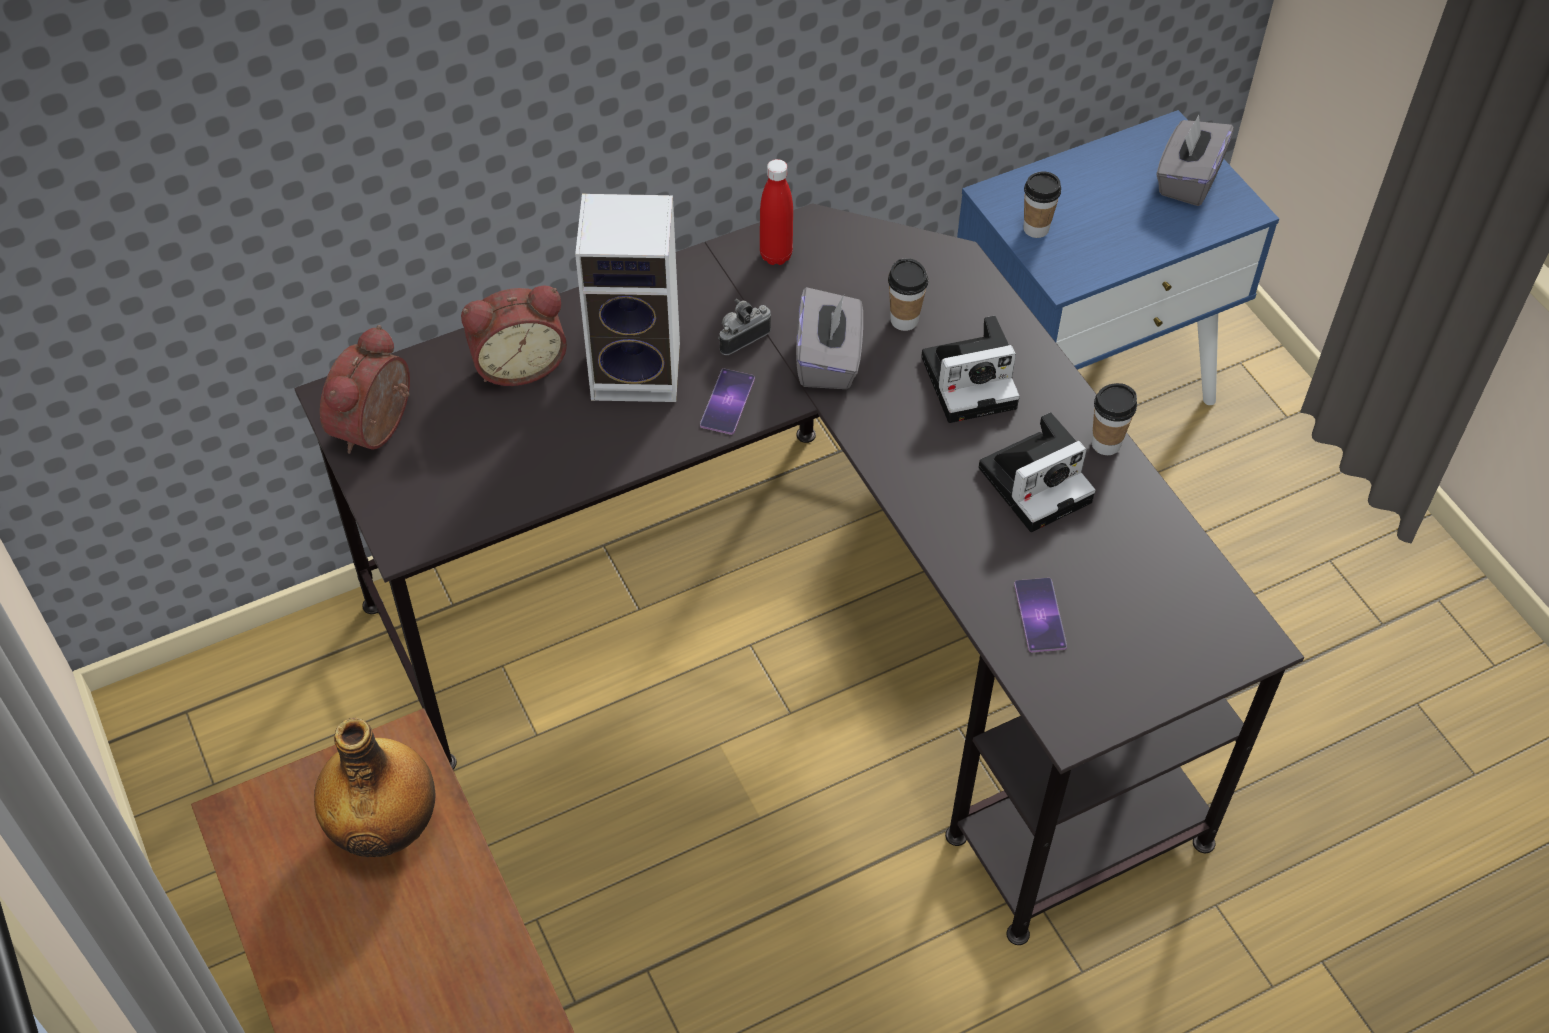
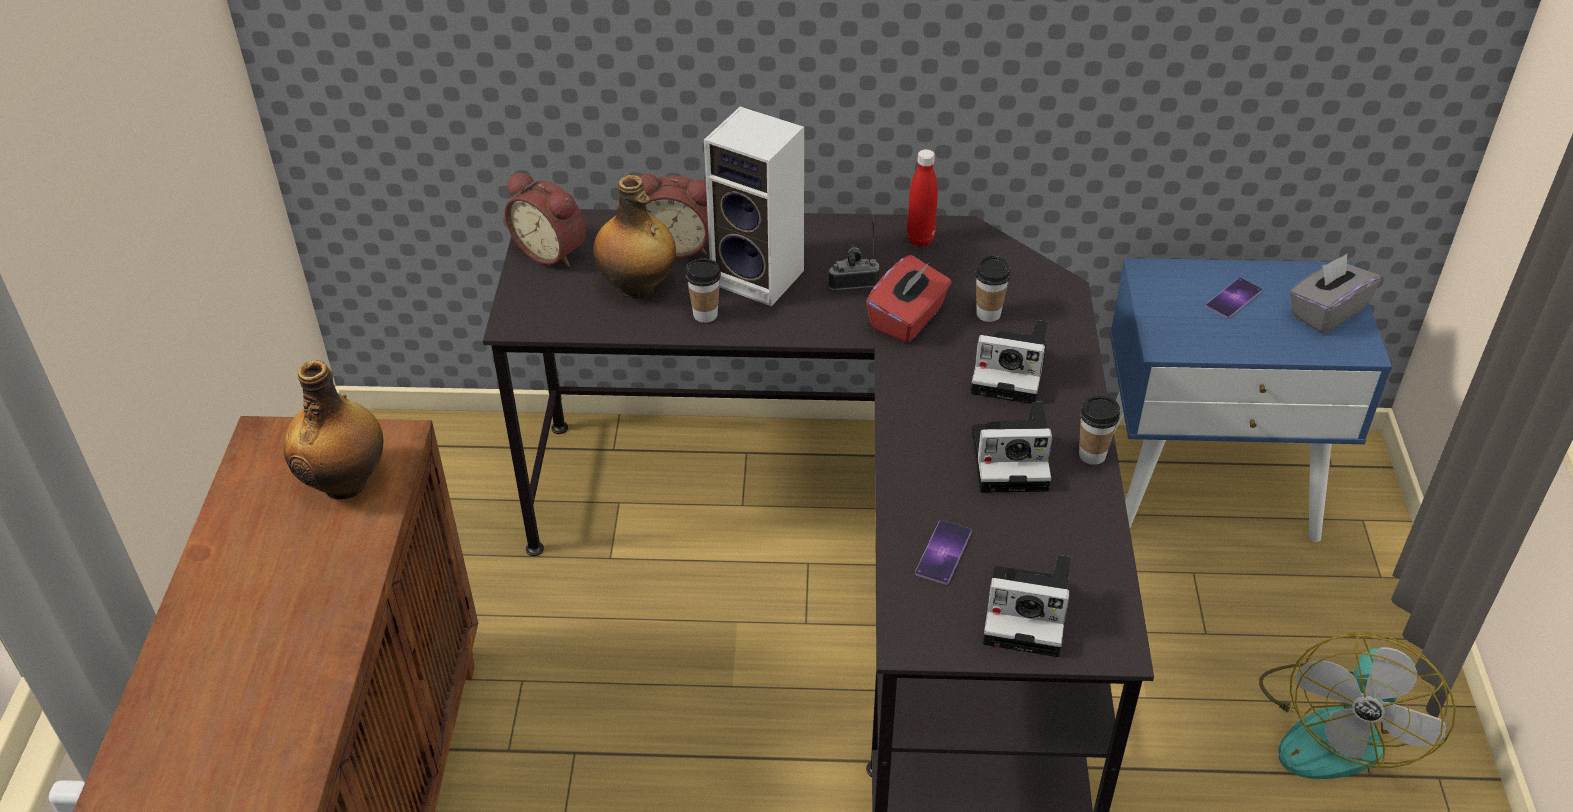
camera: 30 degrees right, 10 degrees down
(379, 429) = (553, 250): alarm clock -> alarm clock turned 105 degrees counterclockwise
(513, 438) = (637, 288): none -> bottle
(727, 402) = (809, 319): phone -> phone (1233, 298)
(828, 360) = (908, 319): grey tissue box -> red tissue box
(1036, 229) = (1165, 304): cup -> cup (705, 315)
(1159, 644) = (1030, 613): none -> camera
(1332, 591) = (1336, 728): none -> fan

